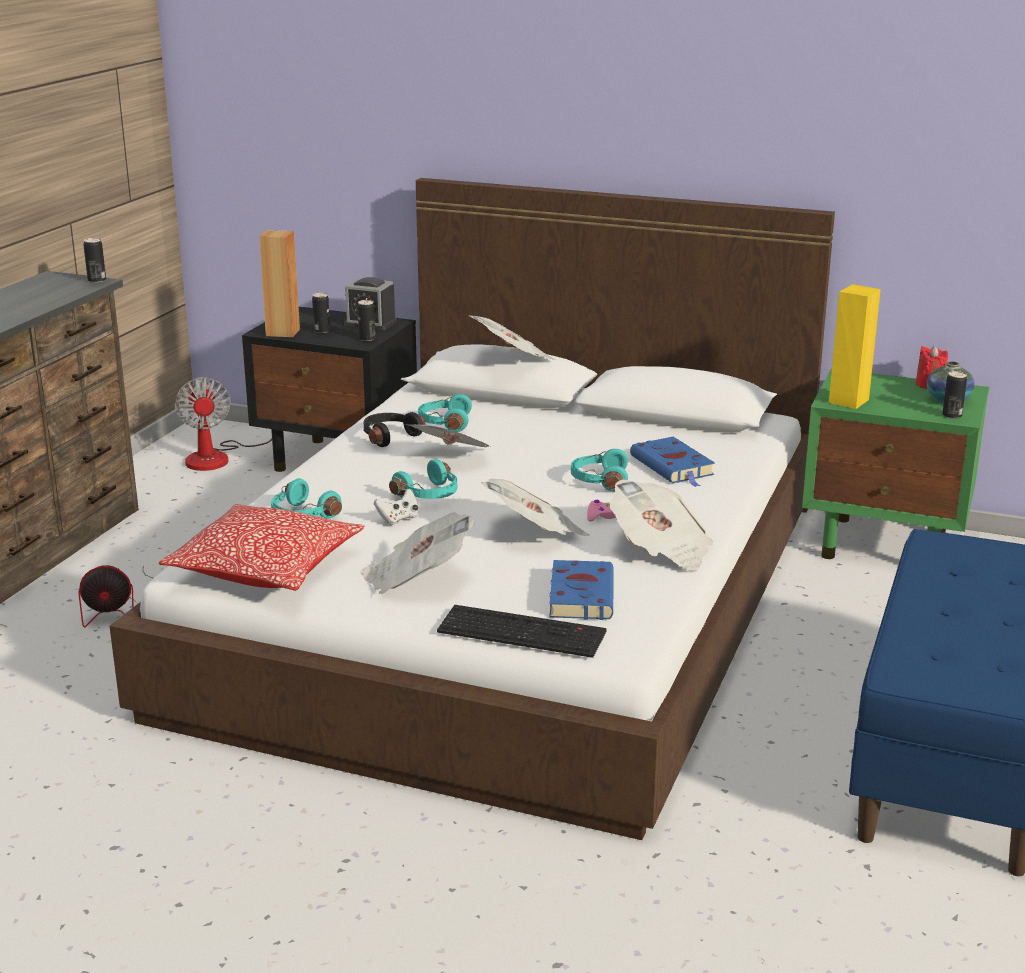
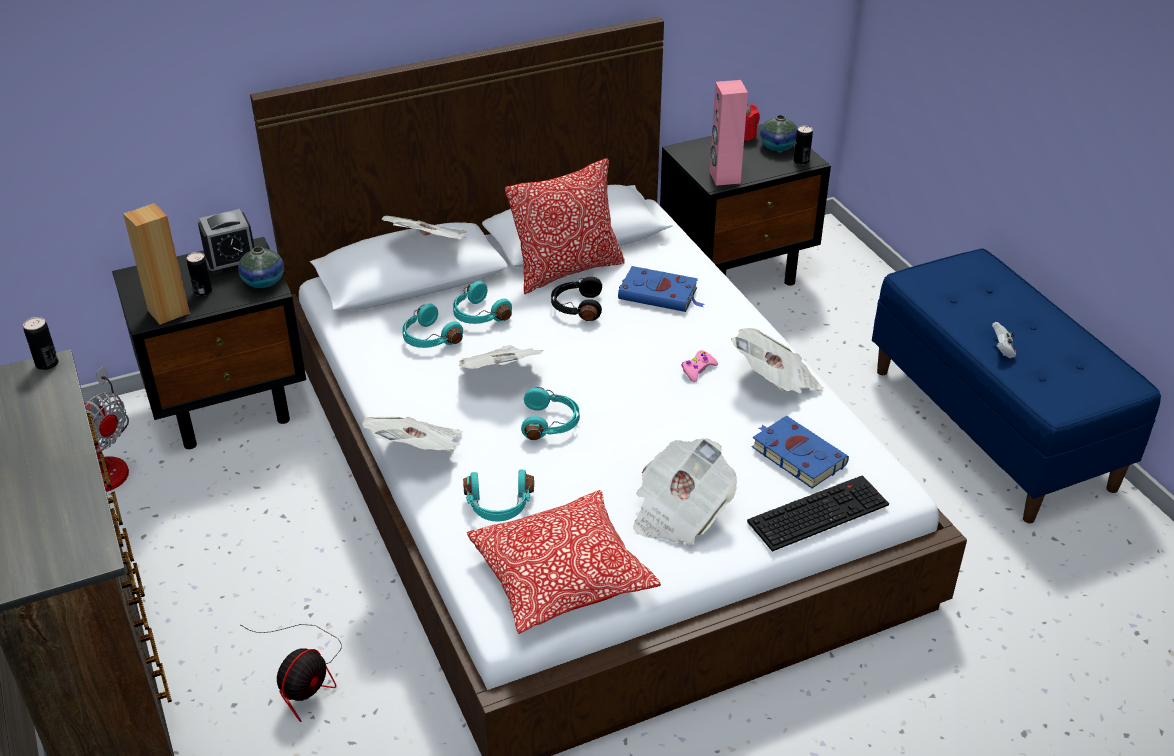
camera: 45 degrees left, 15 degrees up
(367, 338) = (263, 281): can -> vase
(389, 436) = (411, 378): black headphones -> black headphones (576, 307)
(398, 519) = (573, 463): white game controller -> white game controller (1002, 350)
(536, 534) = (680, 416): newspaper -> newspaper (418, 452)
(599, 481) = (636, 337): turquoise headphones -> turquoise headphones (479, 315)
(626, 427) = (567, 270): none -> pillow
(848, 401) = (724, 177): yellow speaker -> pink speaker
(886, 545) = (737, 271): green nightstand -> black nightstand

